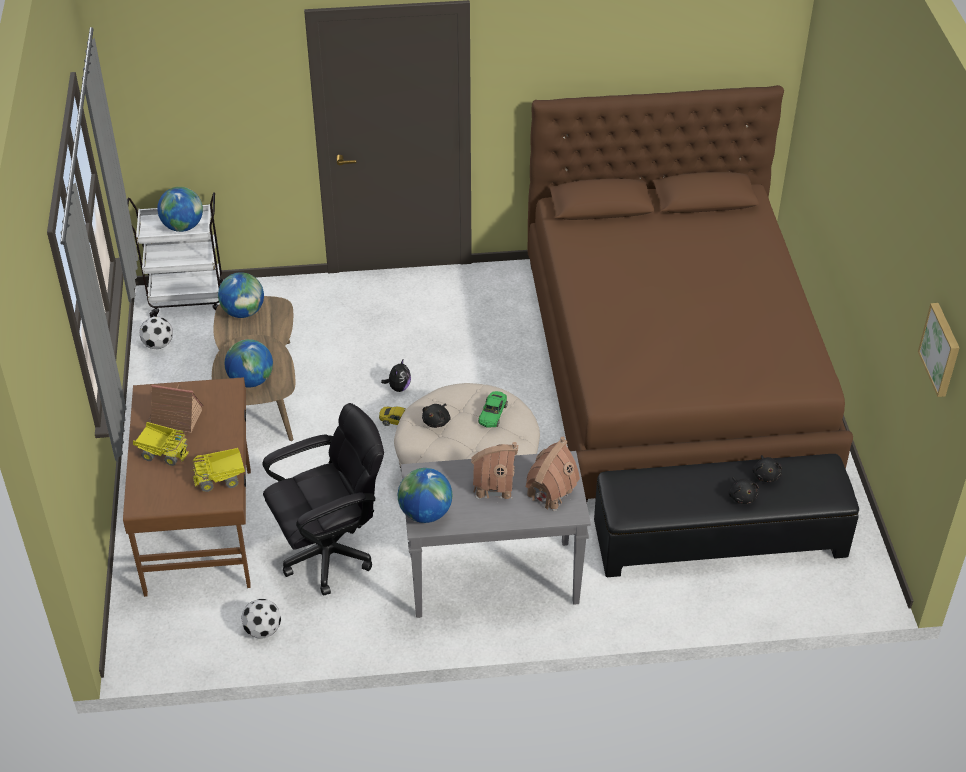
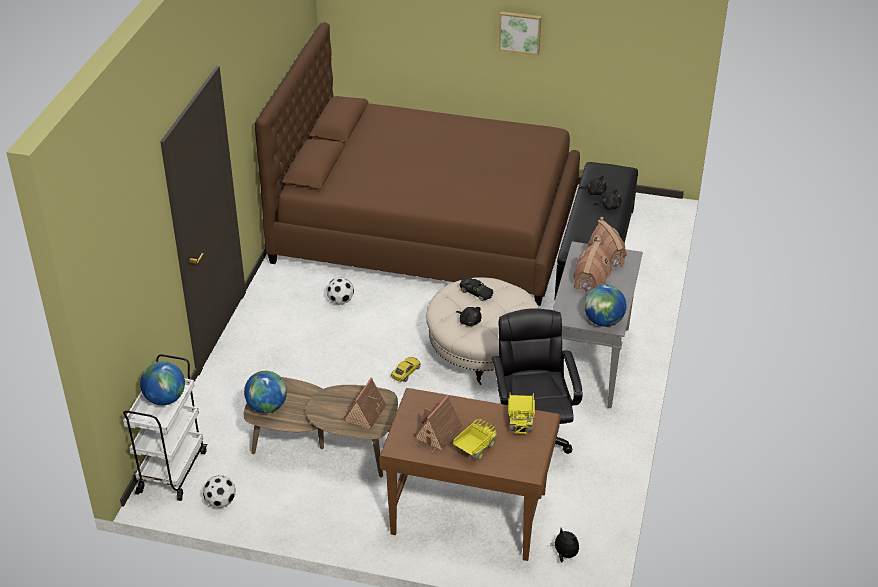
camera: 70 degrees left, 5 degrees down
(251, 380) = (366, 413): globe -> toy house
(262, 630) = (591, 494): football -> football (340, 301)
(398, 387) = (367, 365): plush toy -> plush toy (565, 555)
(493, 413) = (476, 292): green toy car -> black toy car
(942, 349) = (651, 29): picture -> picture (520, 32)

